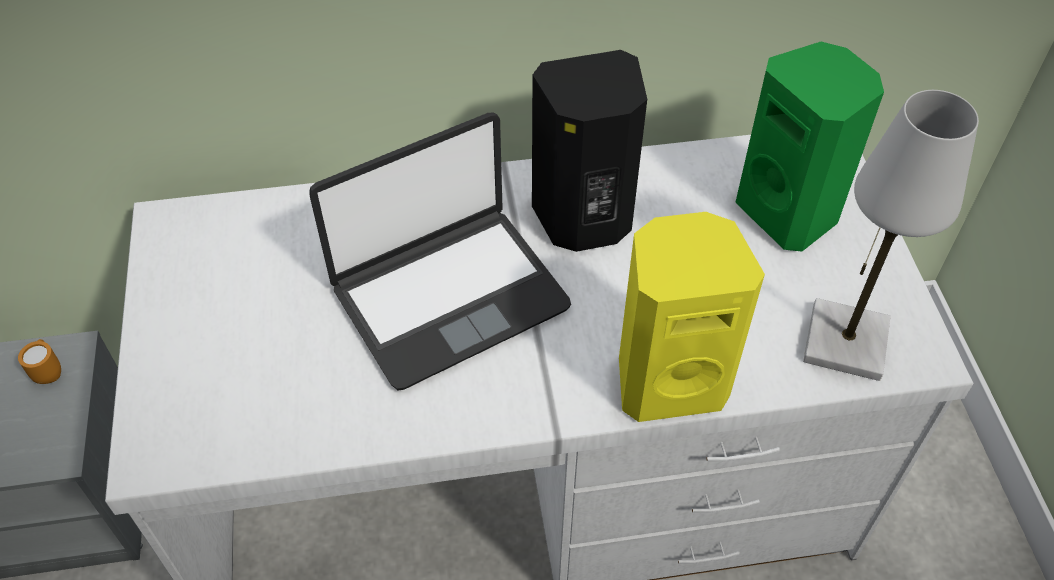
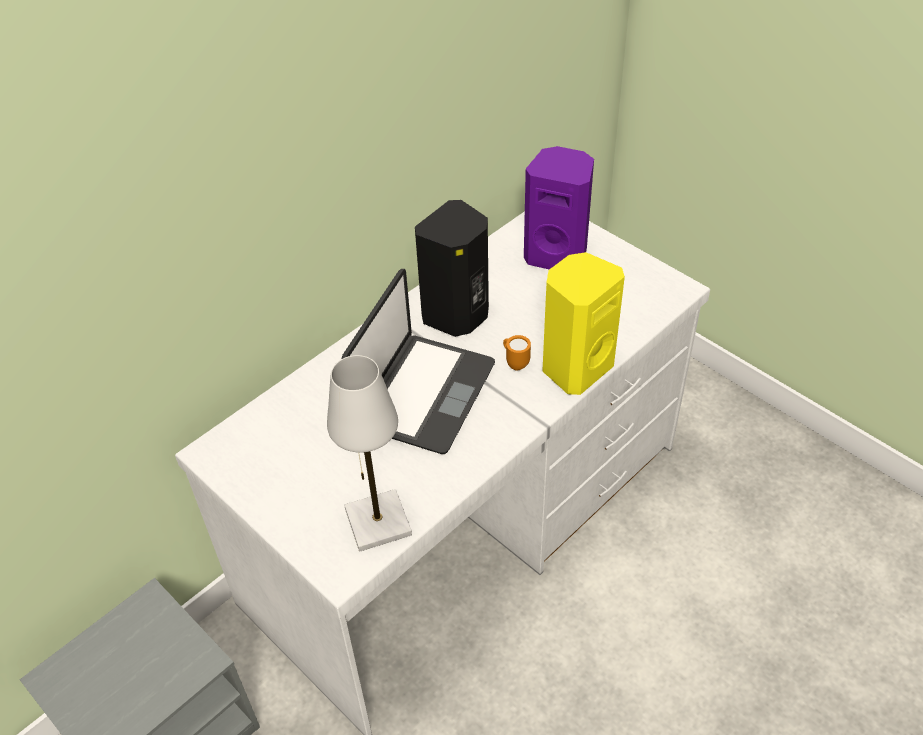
camera: 35 degrees left, 5 degrees down
(49, 372) = (146, 621): orange mug -> orange mug (515, 363)
(789, 212) = (557, 255): green speaker -> purple speaker
(845, 342) = (639, 302): white table lamp -> white table lamp (378, 522)

